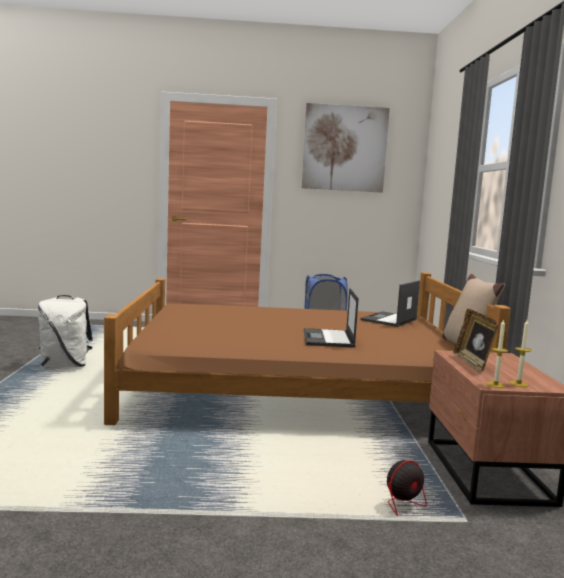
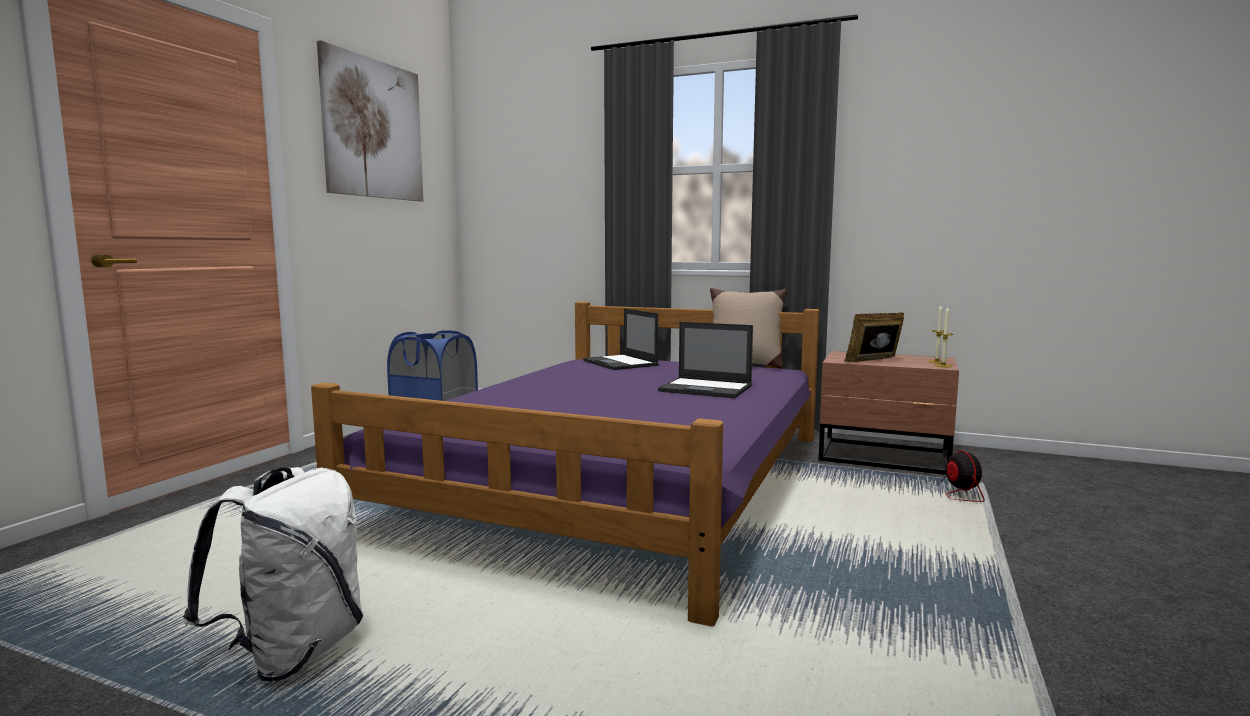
camera: 65 degrees left, 0 degrees up
(293, 387) = (621, 481): brown bed -> purple bed
(472, 363) = (874, 361): picture frame -> picture frame turned 135 degrees clockwise

